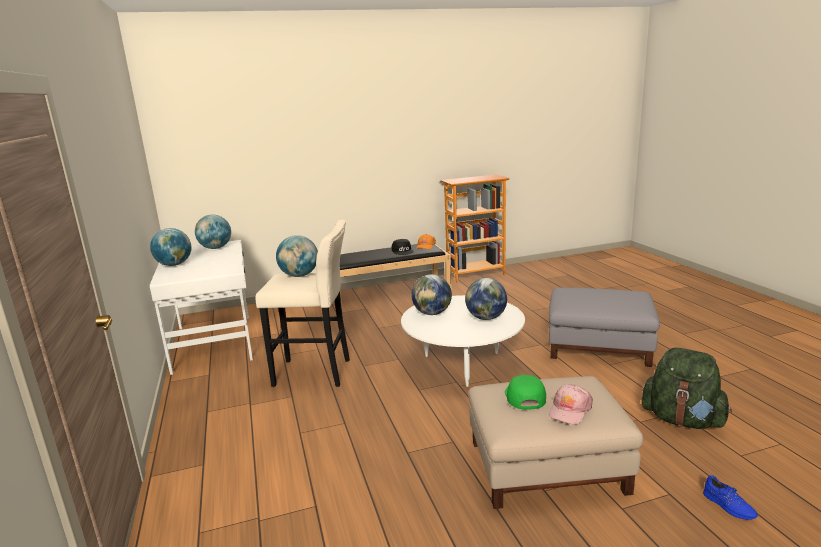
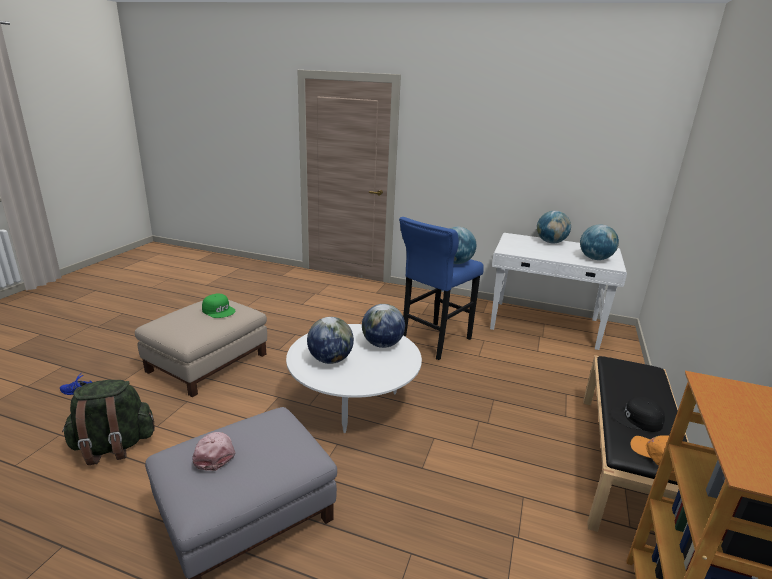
camera: 125 degrees right, 5 degrees up
(316, 373) = (433, 342): beige stool -> blue stool
(569, 410) = (184, 313): pink cap -> pink cap (214, 453)

